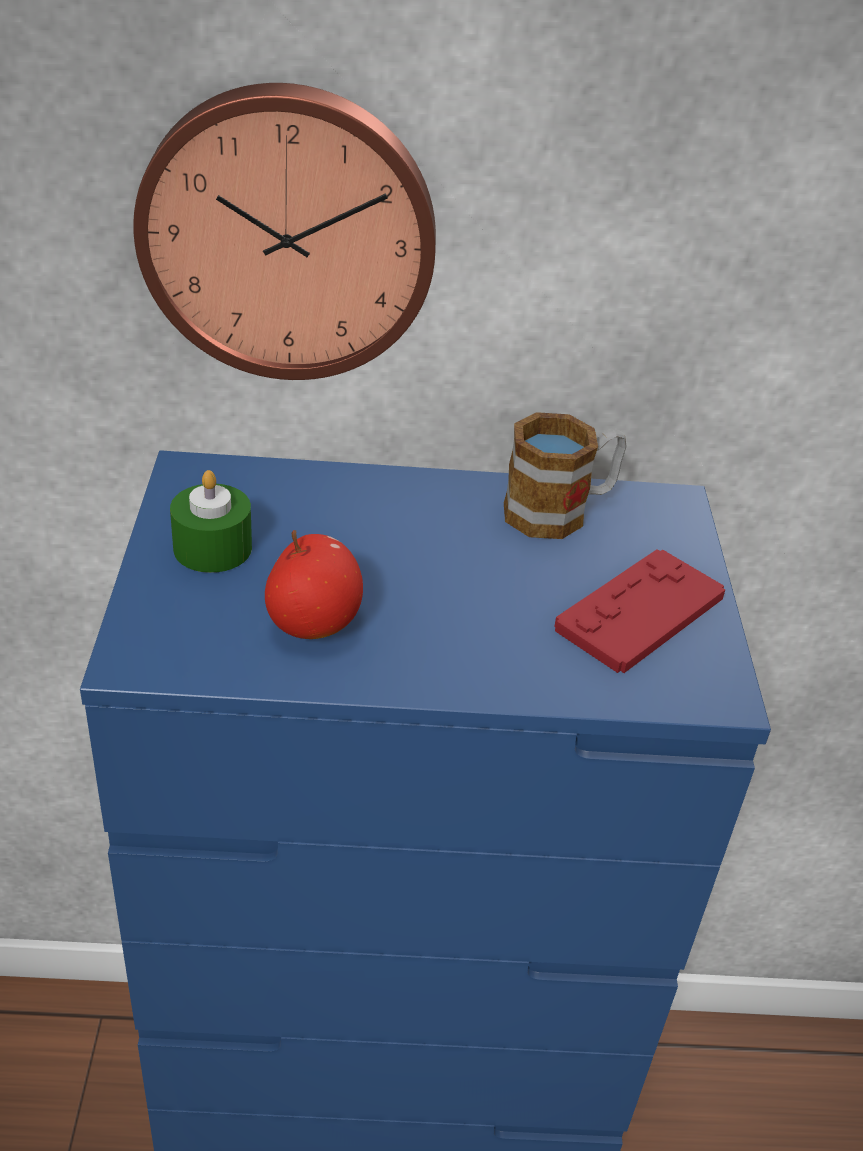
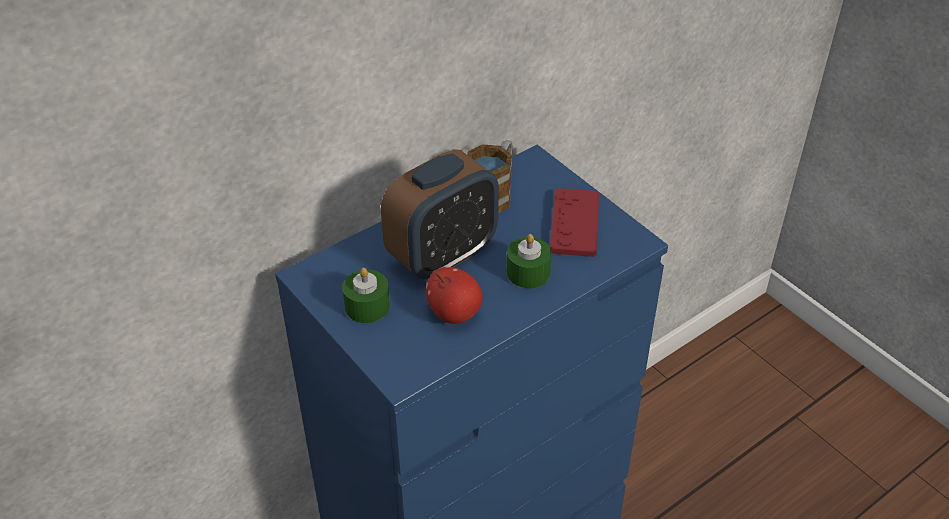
camera: 35 degrees left, 5 degrees up
(288, 233) = (319, 122): wall clock -> none
(390, 545) = (442, 256): none -> alarm clock
(486, 635) = (528, 272): none -> green candle

